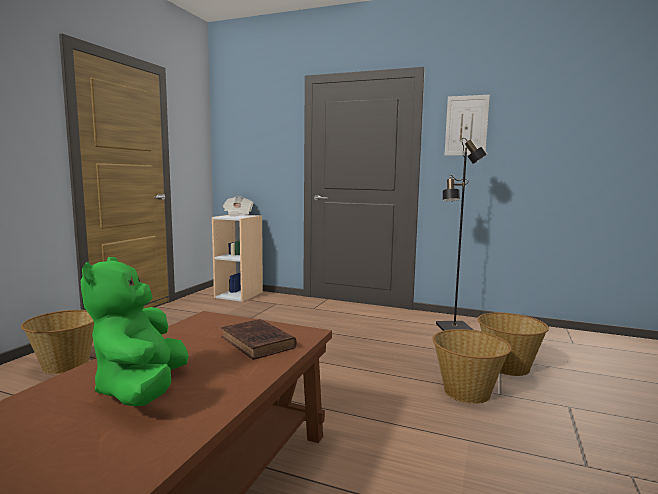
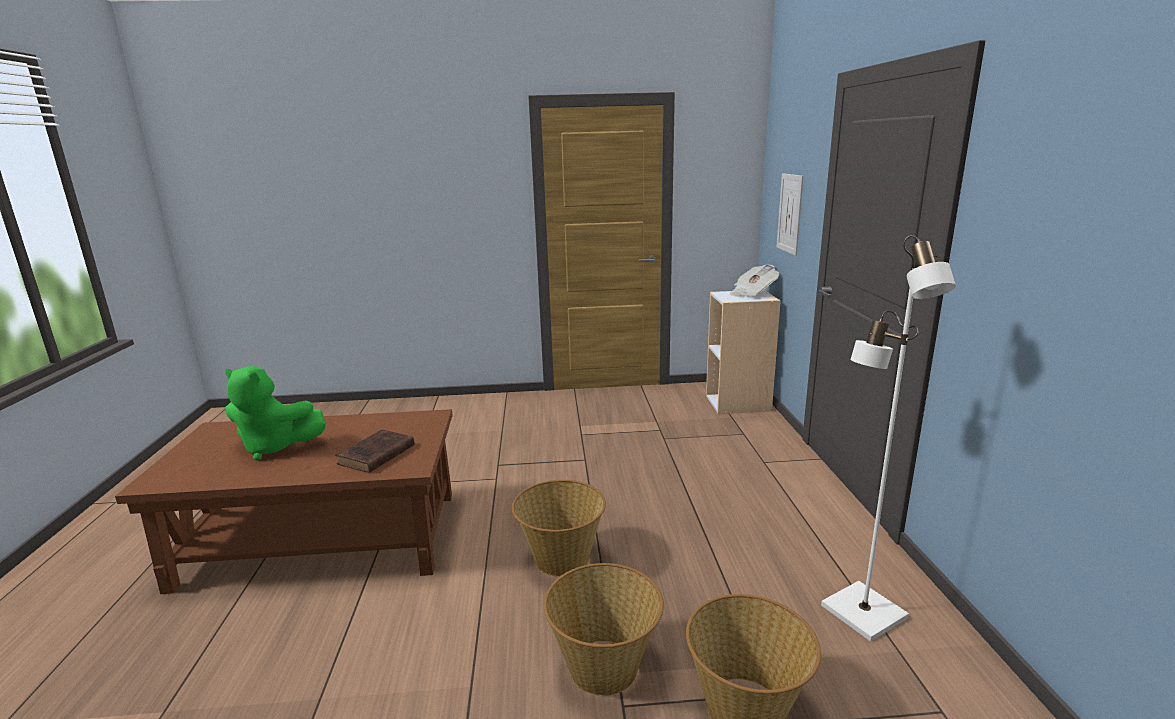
camera: 65 degrees right, 10 degrees up
(66, 365) = (482, 413): basket -> basket (561, 559)
(141, 390) = (275, 447): green plush toy -> green plush toy turned 135 degrees counterclockwise
(454, 328) = (863, 611): black floor lamp -> white floor lamp
(466, 125) = (1029, 190): picture -> picture (790, 213)

